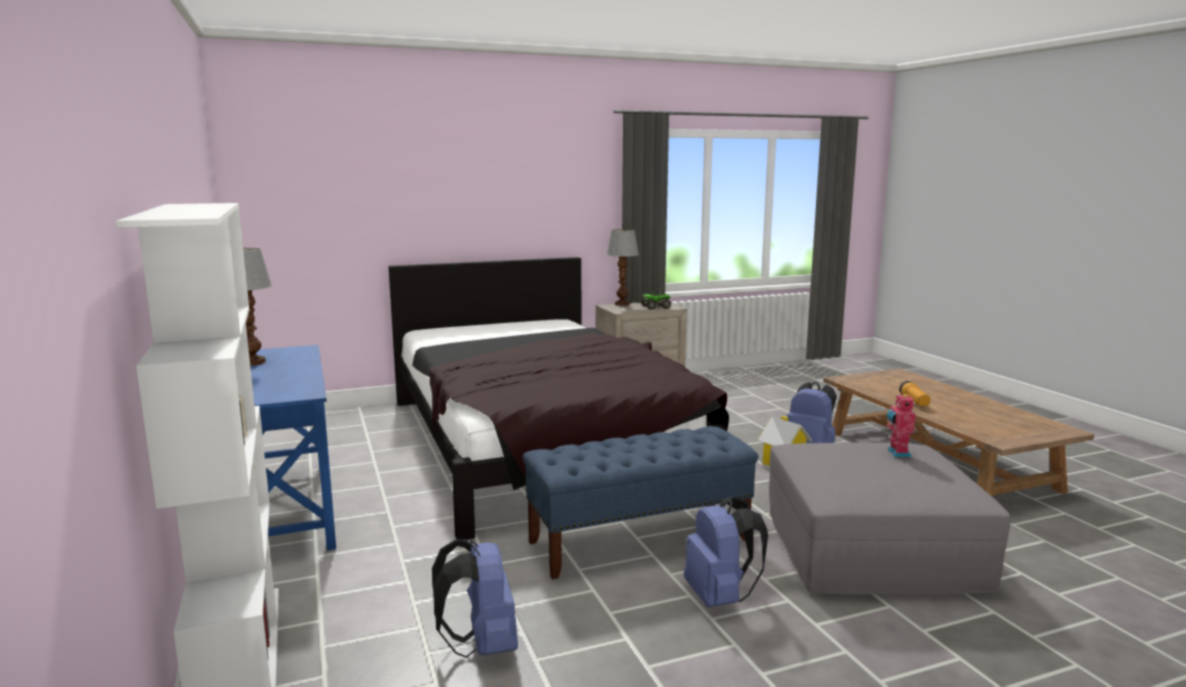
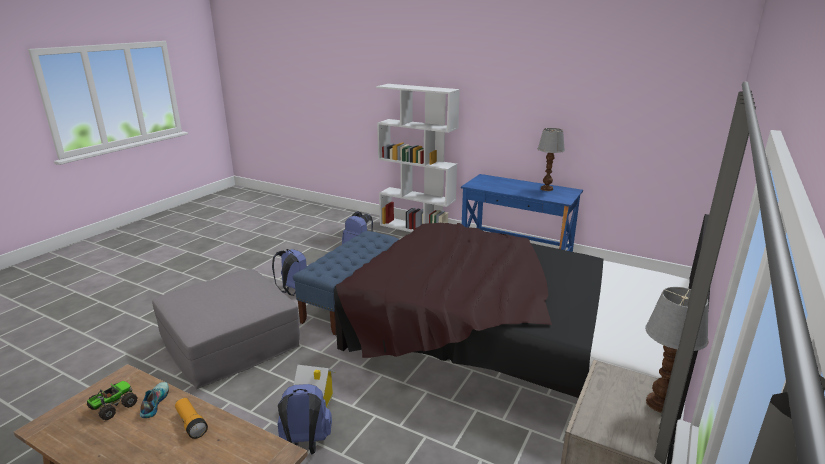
camera: 140 degrees right, 10 degrees up
(656, 307) = (603, 413): toy truck -> toy truck (113, 406)
(897, 453) = (211, 310): toy robot -> none
(954, 418) = (154, 403): none -> shoe

